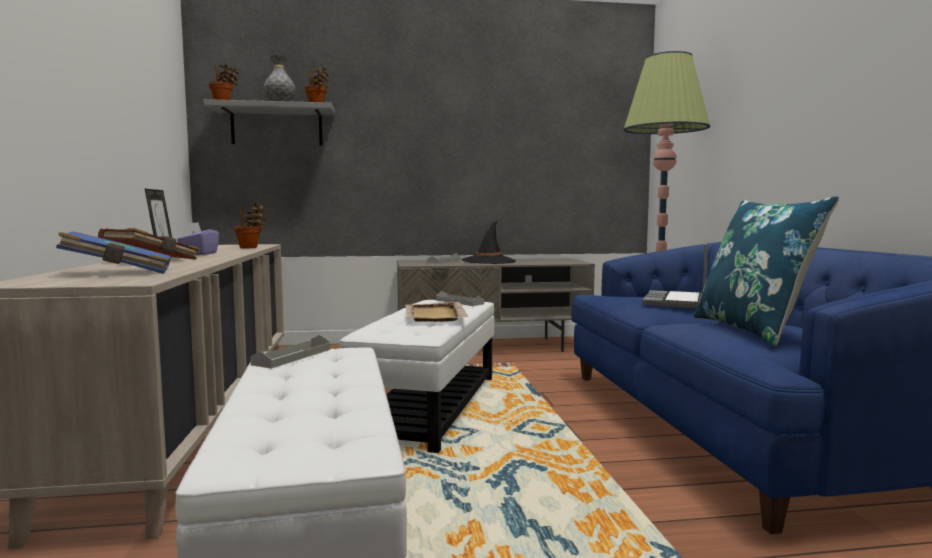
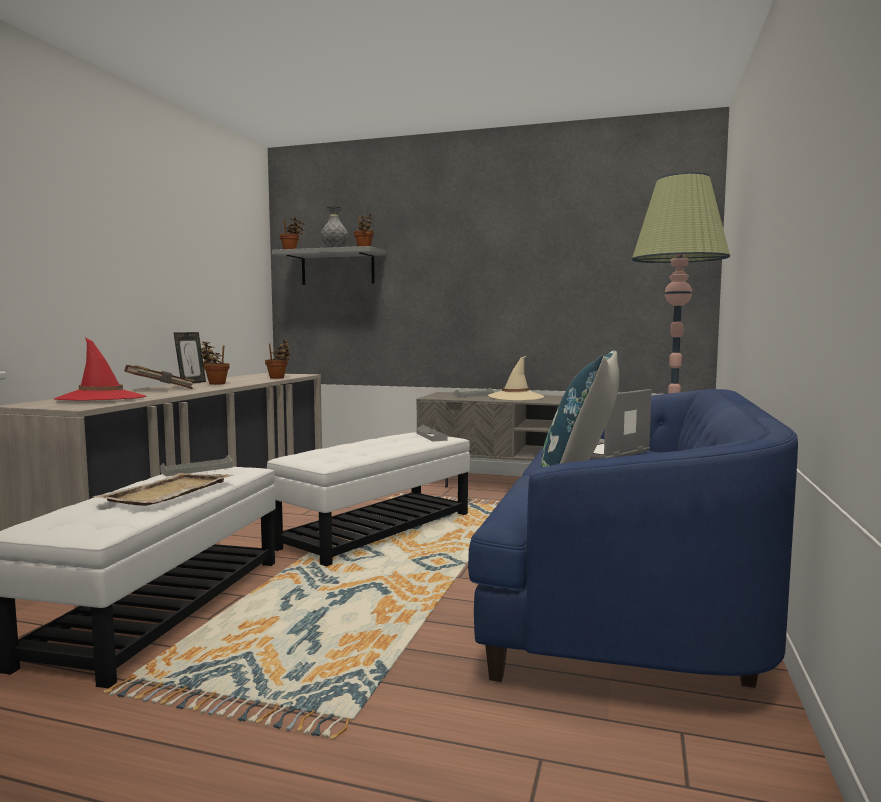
camera: 25 degrees right, 0 degrees up
(119, 273) = (101, 399): blue book -> red hat
(199, 254) = (215, 383): purple tissue box -> potted plant
(434, 315) = (377, 447): beige tray -> beige tray (167, 492)
(488, 261) = (516, 397): black hat -> beige hat

